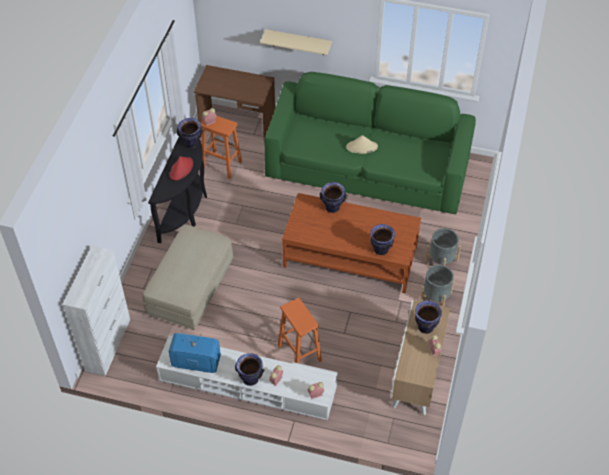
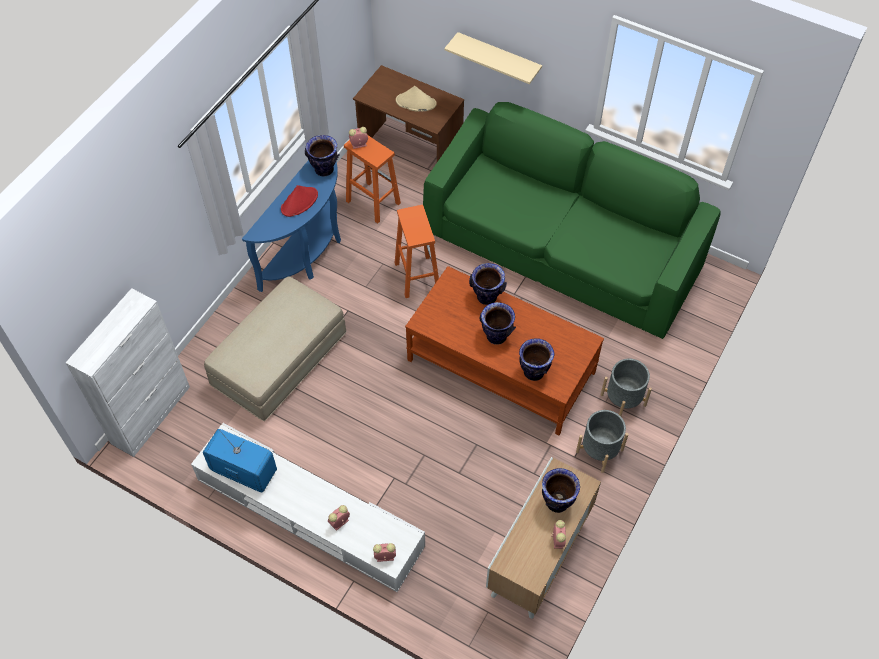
camera: 15 degrees right, 5 degrees up
(186, 209) = (308, 252): black console table -> blue console table
(250, 379) = (306, 512): vase -> vase (496, 336)
(299, 353) = (390, 486): orange stool -> orange stool (416, 276)
(361, 147) = (554, 219): beige hat -> beige hat (415, 102)

